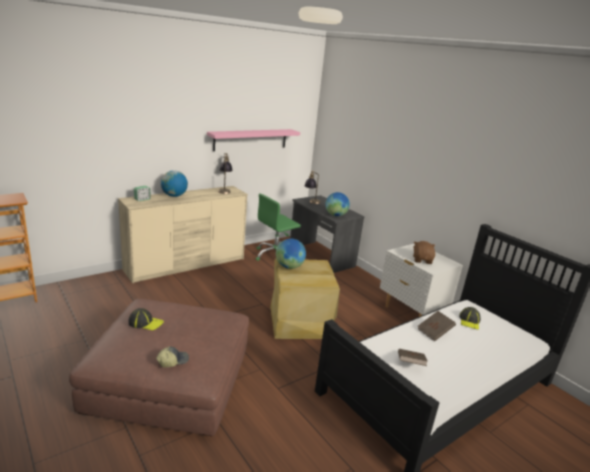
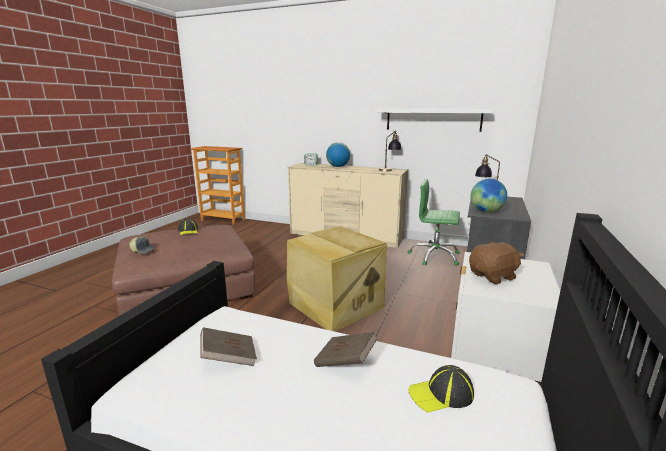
camera: 60 degrees right, 5 degrees down
(251, 139) = (433, 119): pink shelf -> white shelf
(289, 267) = (331, 233): globe -> none

